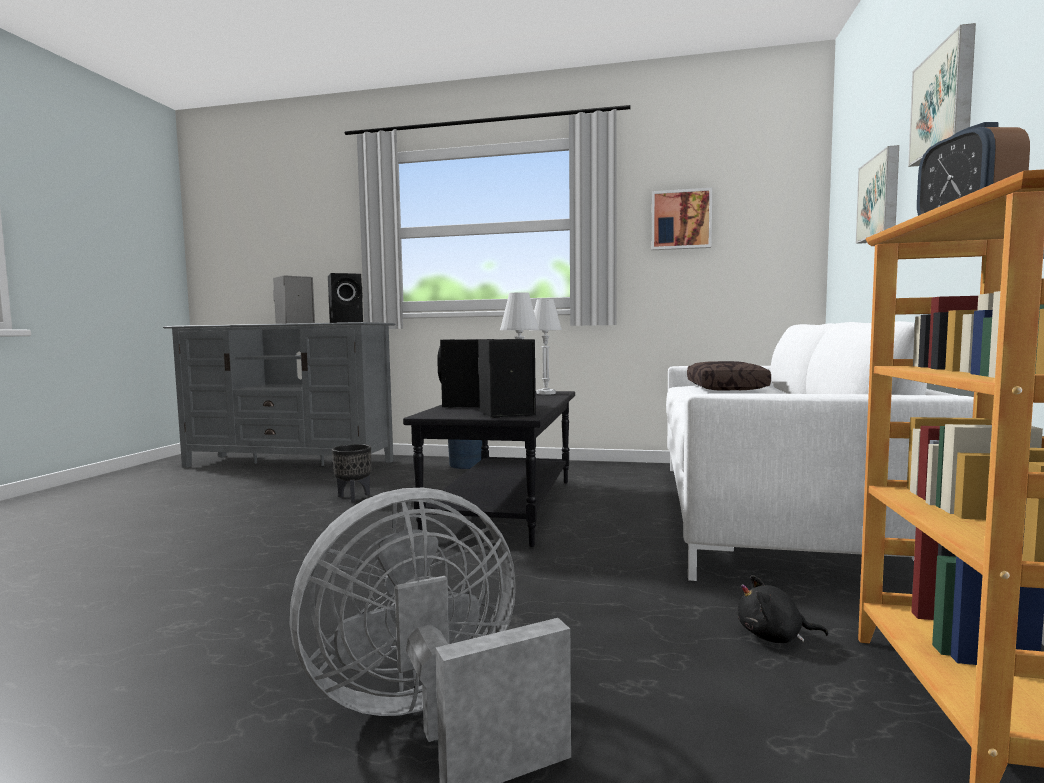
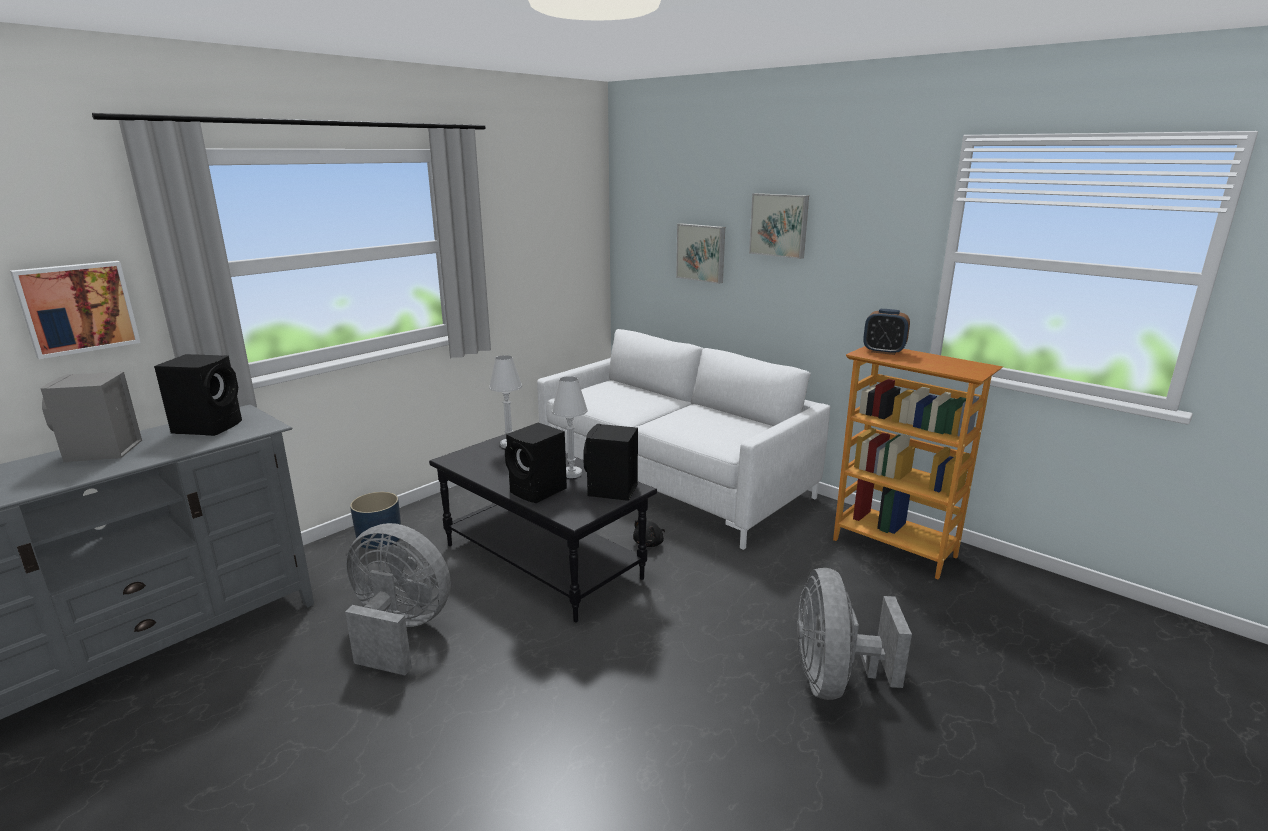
camera: 60 degrees left, 15 degrees up
(353, 497) = (399, 631): black planter -> grey fan
(681, 220) = (520, 239): picture -> picture (77, 308)
(727, 388) = (615, 396): brown pillow -> none
(774, 637) = (818, 557): black plush toy -> black plush toy (649, 543)

